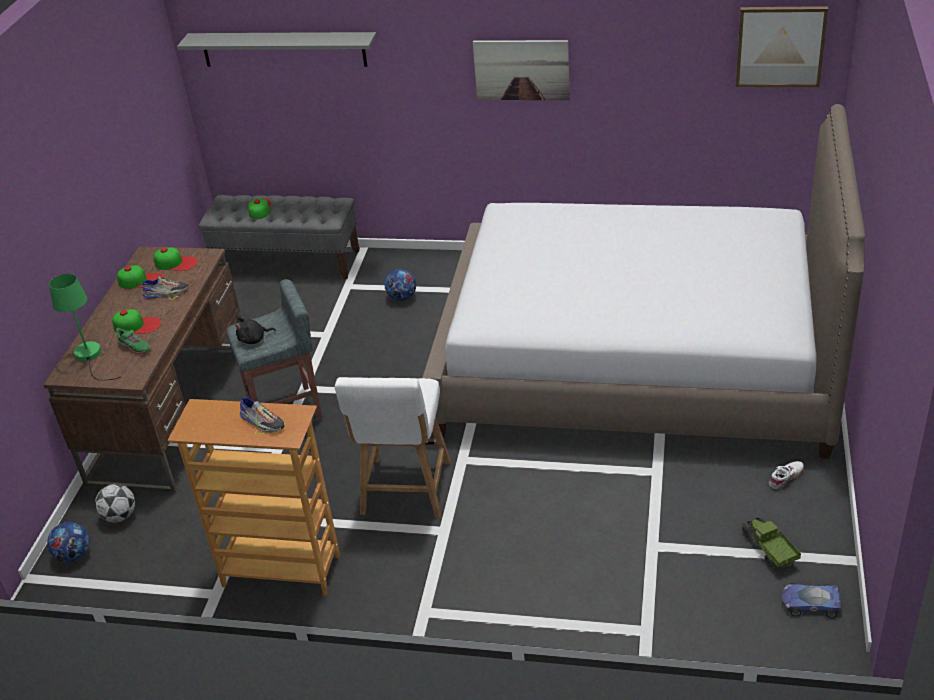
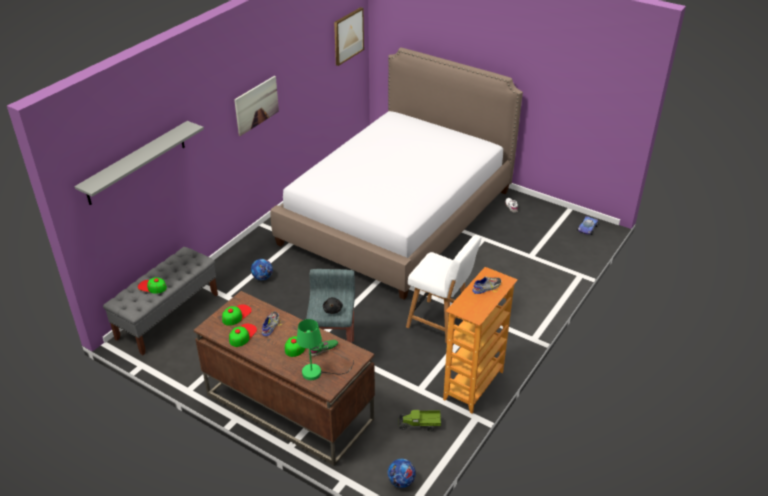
camera: 70 degrees left, 0 degrees up
(120, 516) = (378, 451): football -> none
(768, 550) = (552, 227): toy truck -> toy truck (420, 425)

